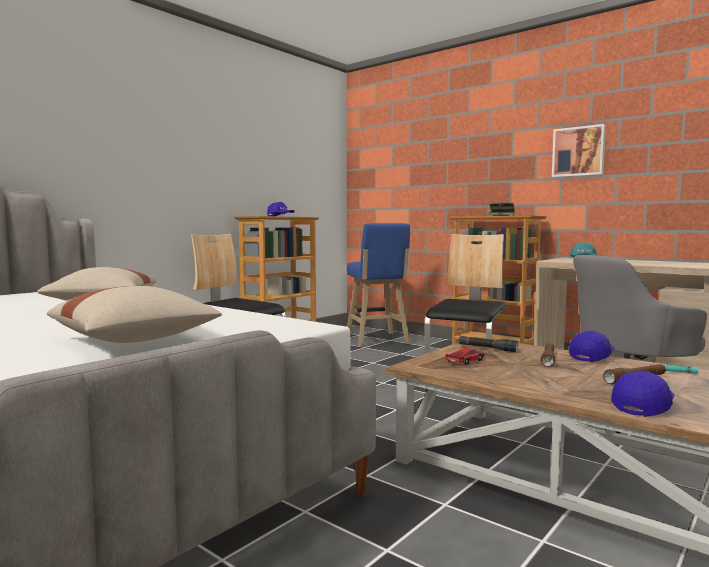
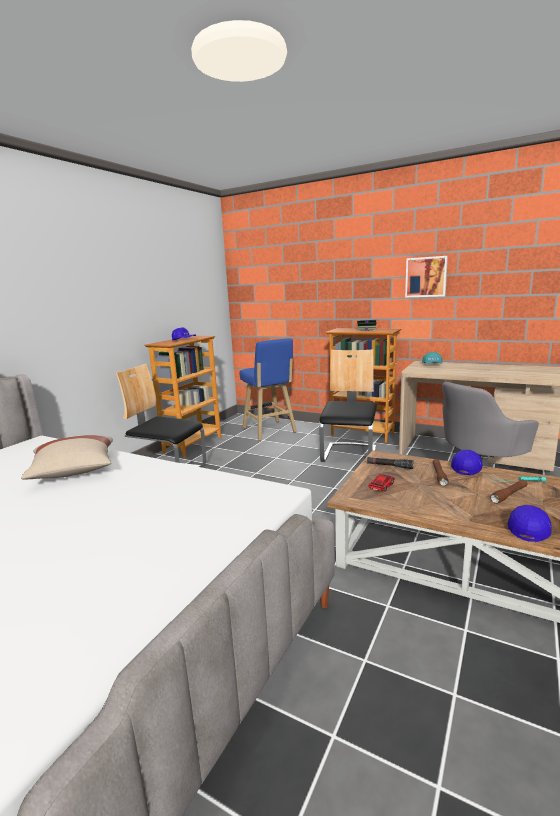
camera: 10 degrees left, 10 degrees up
(136, 340) = (153, 540): beige pillow -> none

